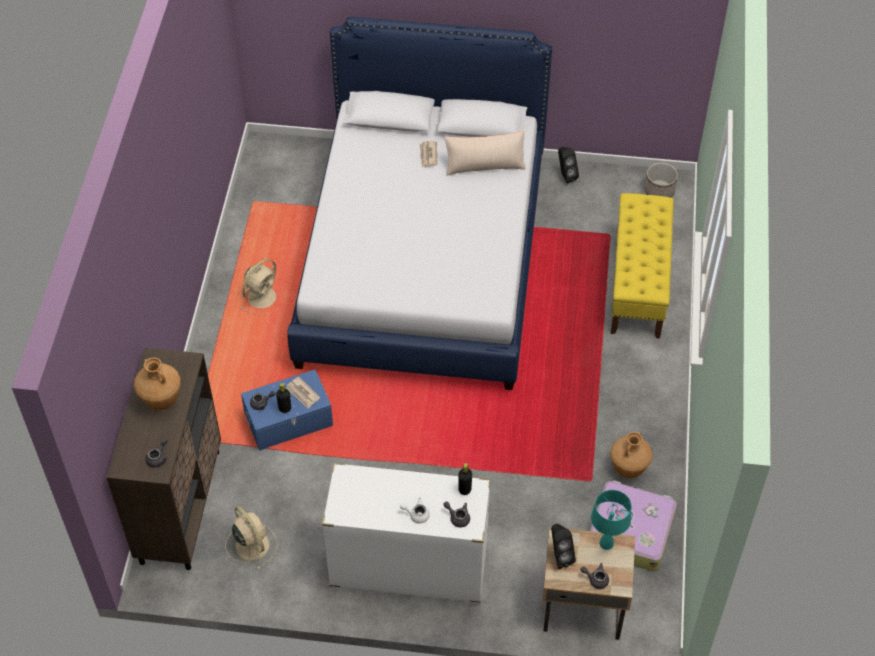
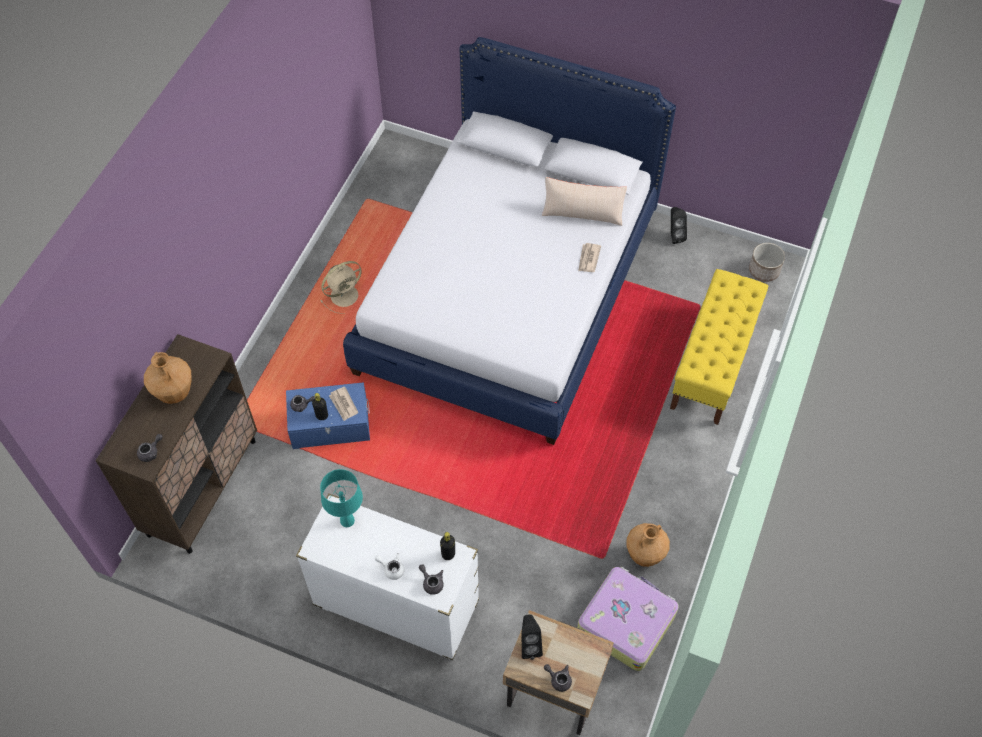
camera: 15 degrees right, 5 degrees up
(251, 544) = (255, 542): beige fan -> none
(428, 155) = (530, 191): newspaper -> newspaper (588, 259)
(606, 543) = (581, 643): turquoise table lamp -> turquoise table lamp (347, 521)

